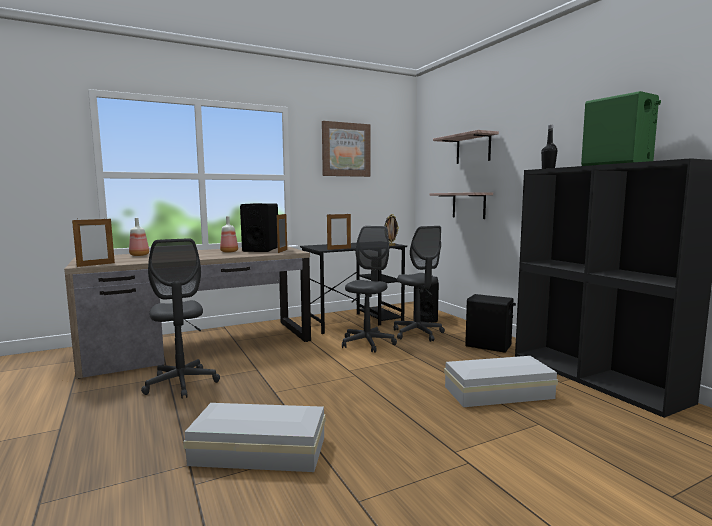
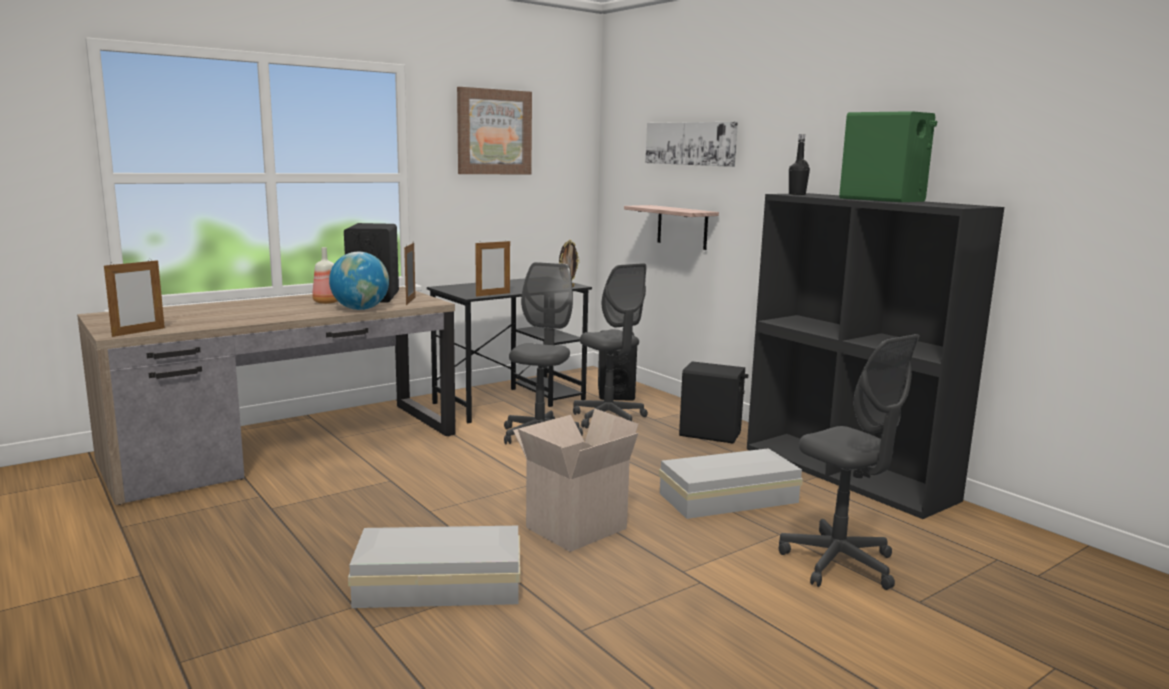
camera: 10 degrees left, 5 degrees up
(139, 255) = (186, 310): bottle -> none
(181, 384) = (287, 505): grey office chair -> grey office chair (839, 563)
(246, 255) = (360, 309): none -> globe
(376, 409) = (575, 526): none -> cardboard box
(473, 149) = (690, 143): shelf -> picture

